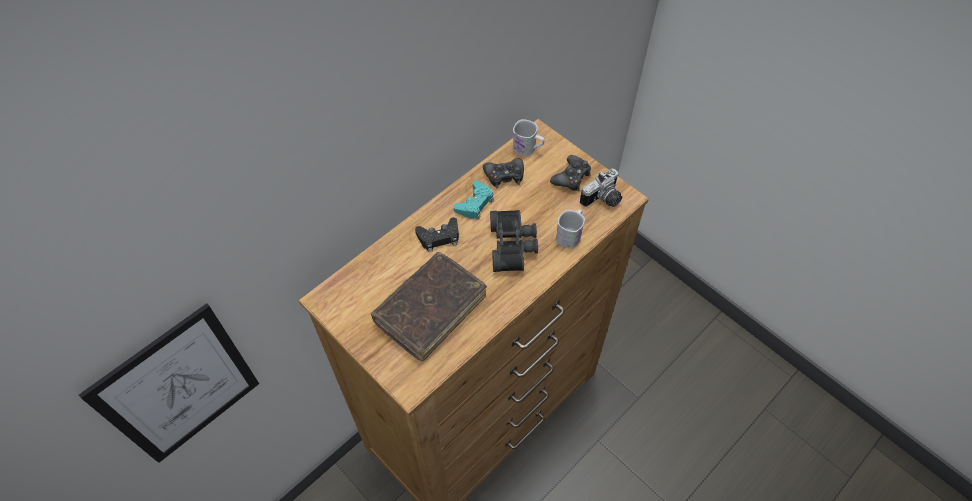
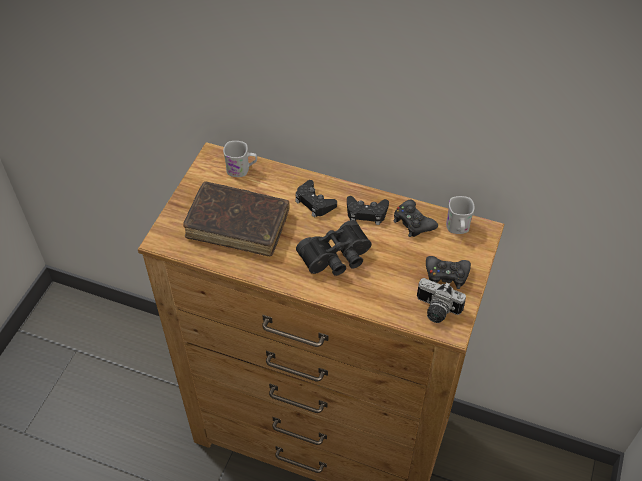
camera: 65 degrees right, 5 degrees down
(180, 387) = (110, 116): picture -> none
(475, 204) = (366, 213): turquoise game controller -> black game controller
(570, 235) = (375, 297): white mug -> white mug (242, 169)

